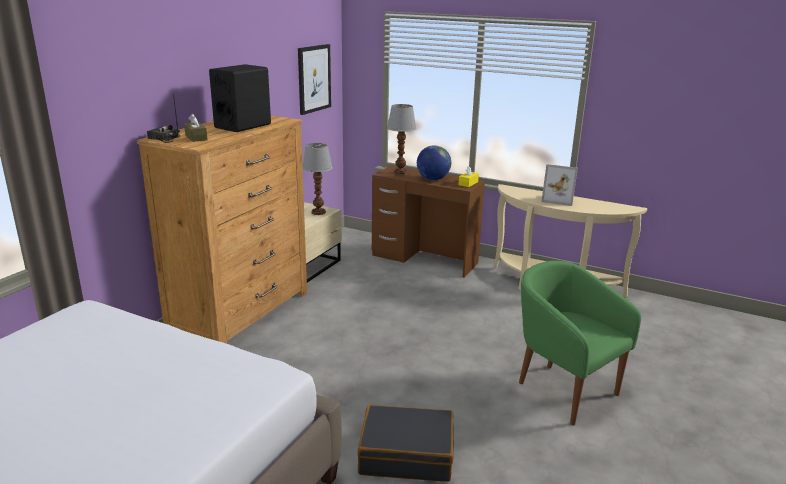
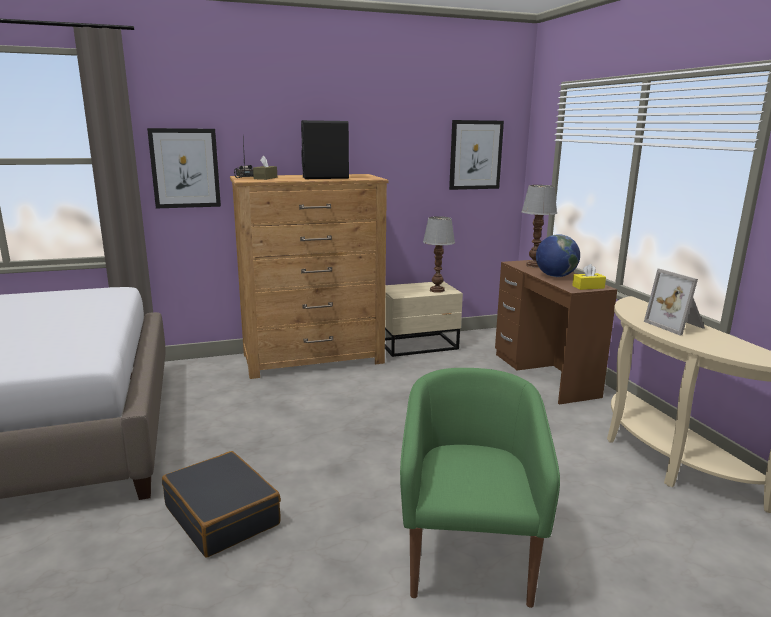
camera: 45 degrees right, 5 degrees down
(91, 140) = (185, 168): none -> picture

